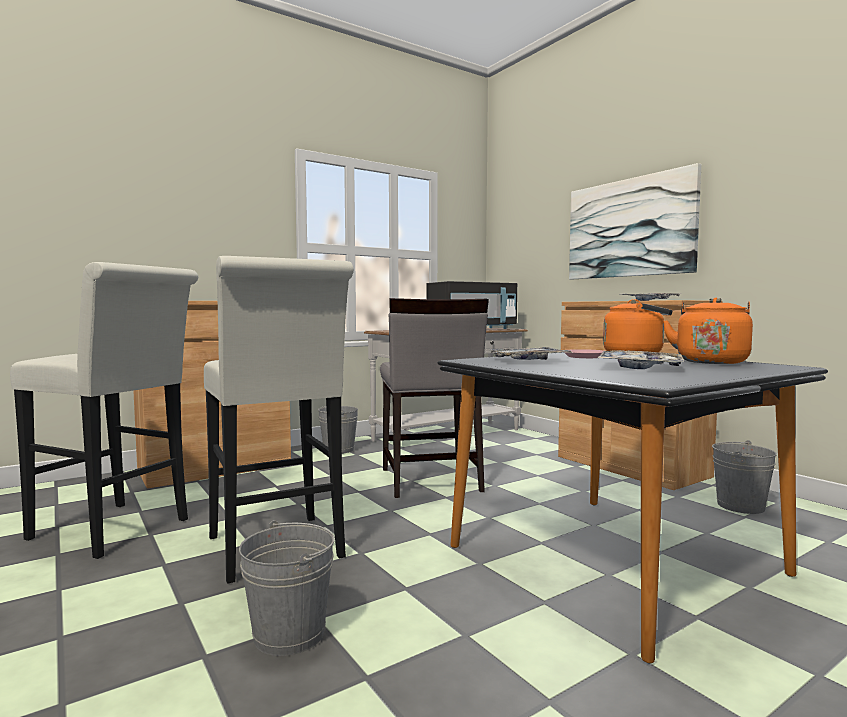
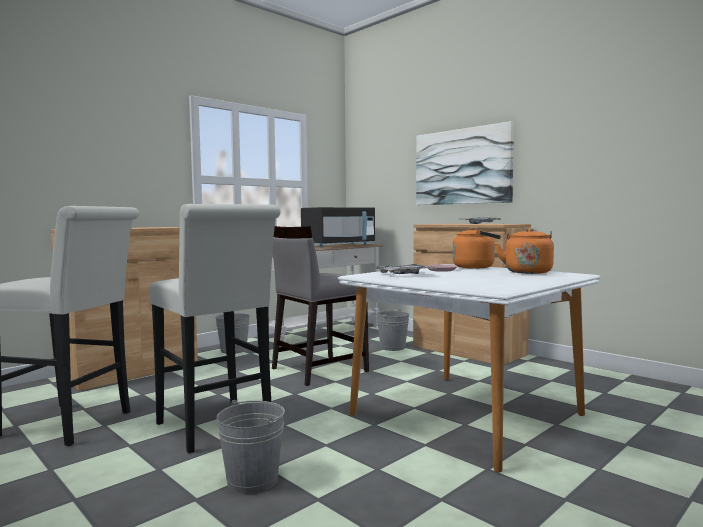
camera: 10 degrees left, 0 degrees up
(429, 480) = (318, 370): grey chair -> grey chair turned 75 degrees clockwise
(611, 559) = (465, 415): black dining table -> white dining table
(639, 367) = (483, 278): tray -> none
(740, 506) = (547, 373): grey bucket -> grey bucket (392, 347)

